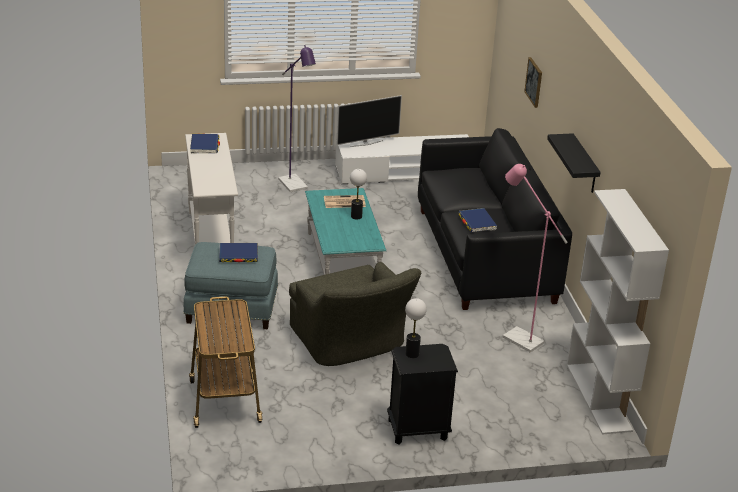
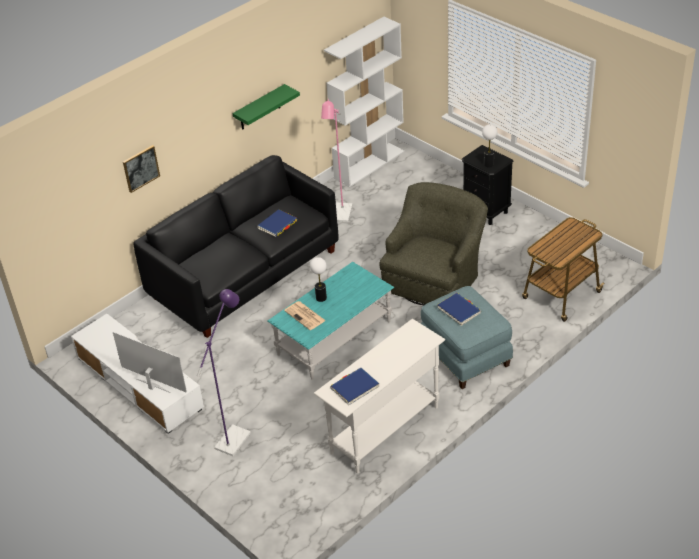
camera: 120 degrees left, 10 degrees up
(584, 164) = (260, 108): black shelf -> green shelf

